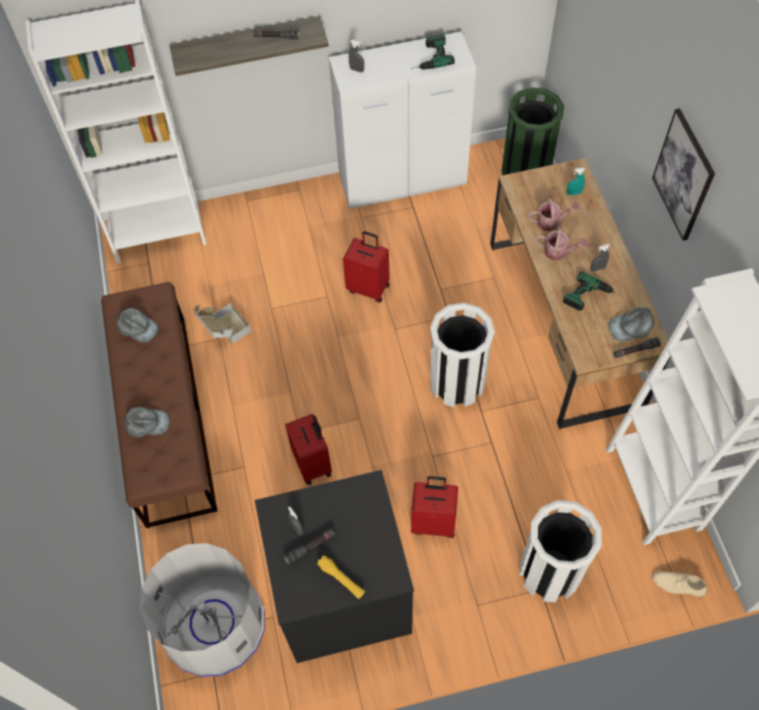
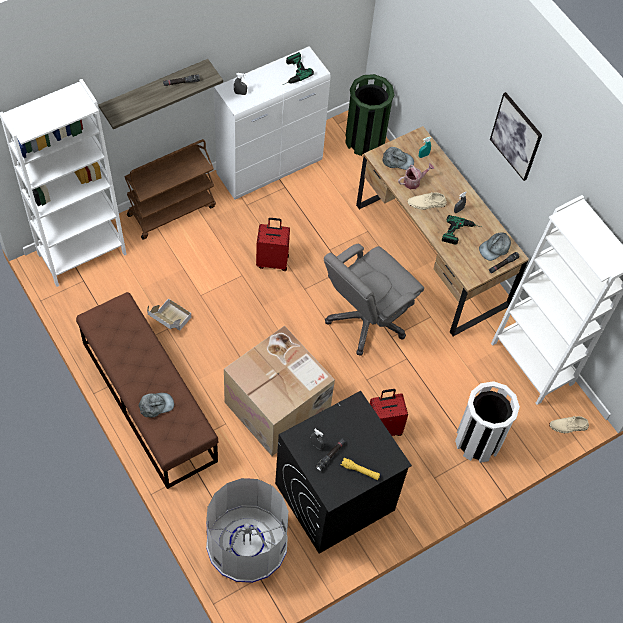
camera: 25 degrees left, 0 degrees up
(137, 327) = (117, 334): grey cap -> grey cap (397, 161)
(275, 206) = (172, 210): none -> brown cart
(313, 463) = (278, 407): red suitcase -> cardboard box
(457, 383) = (366, 320): white trash can -> grey office chair
(558, 252) = (426, 203): watering can -> beige shoe

